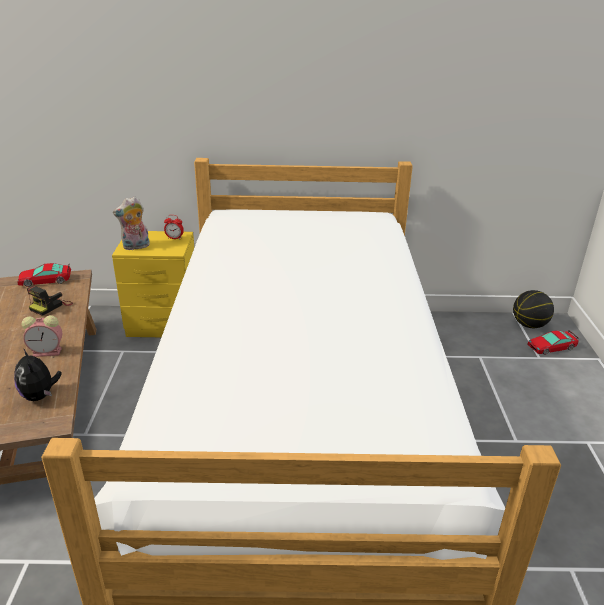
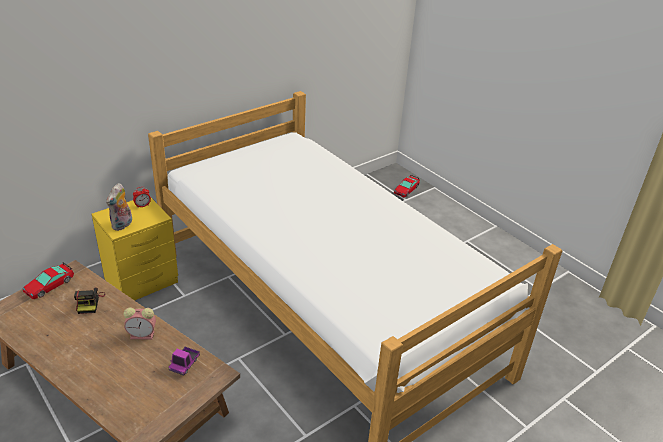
camera: 40 degrees left, 5 degrees up
(40, 396) = (184, 364): plush toy -> toy truck
(48, 352) = (143, 335): alarm clock -> alarm clock turned 45 degrees clockwise
(529, 325) = (383, 179): basketball -> none

